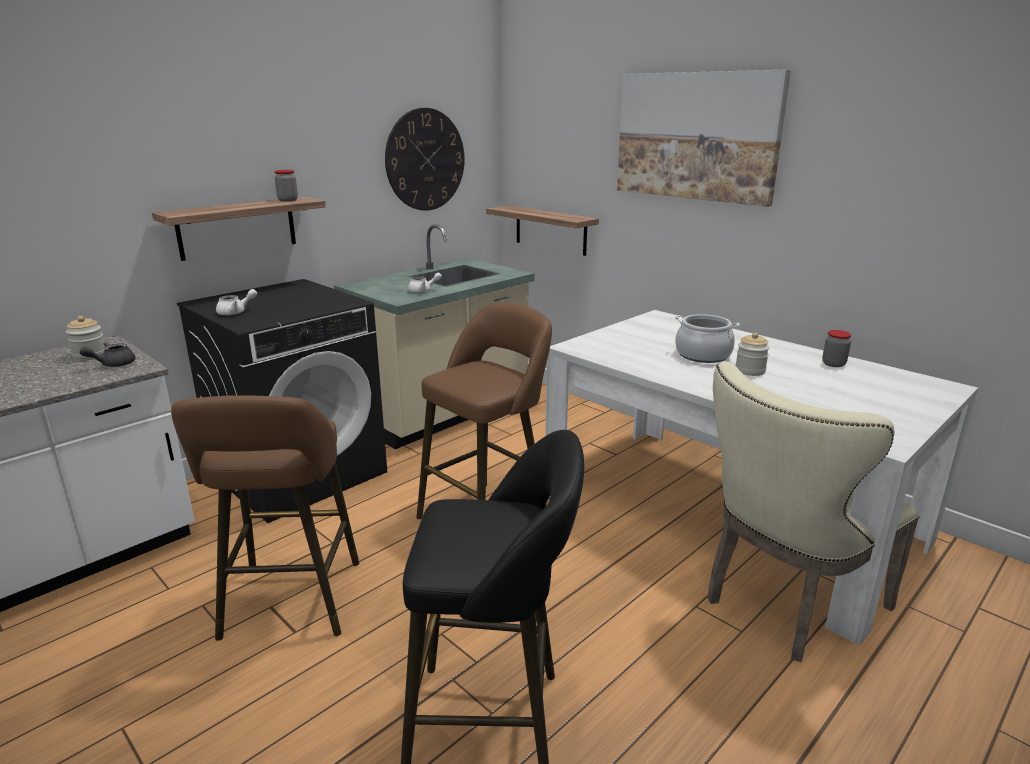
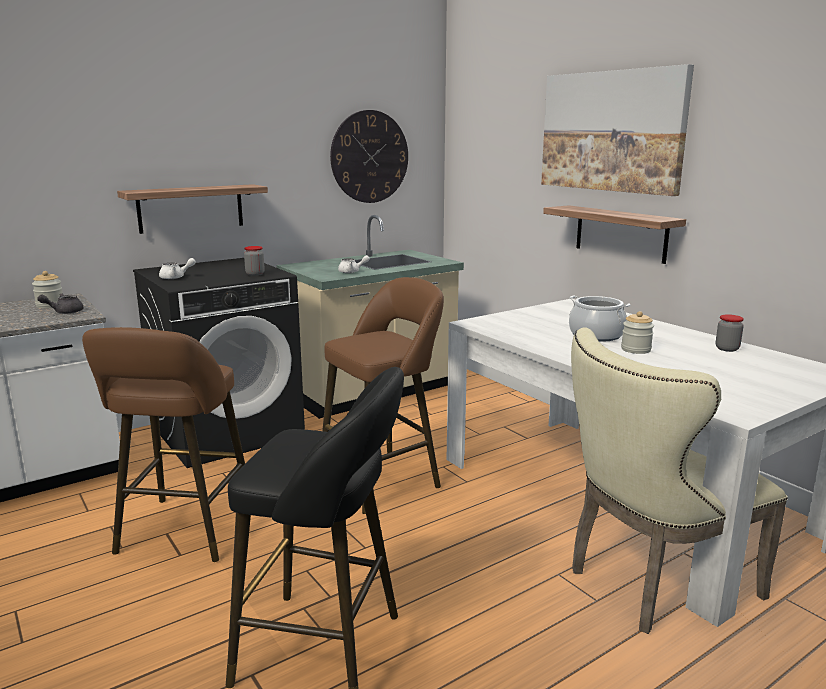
camera: 10 degrees right, 5 degrees down
(288, 200) = (235, 186): jar -> jar (255, 274)
(550, 230) = (485, 224): shelf -> shelf (620, 233)

